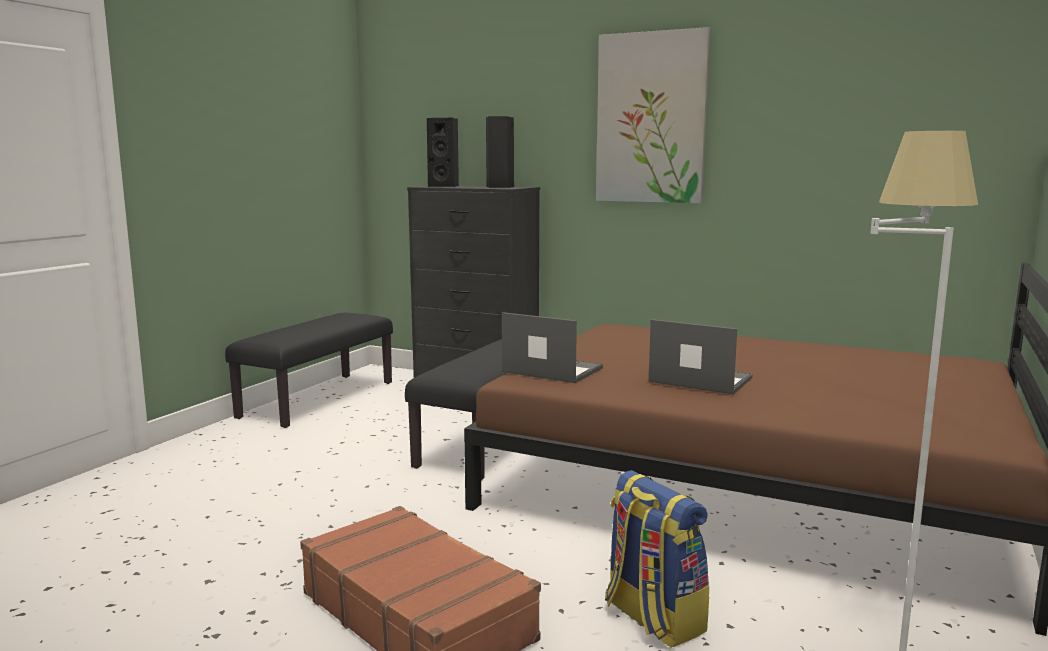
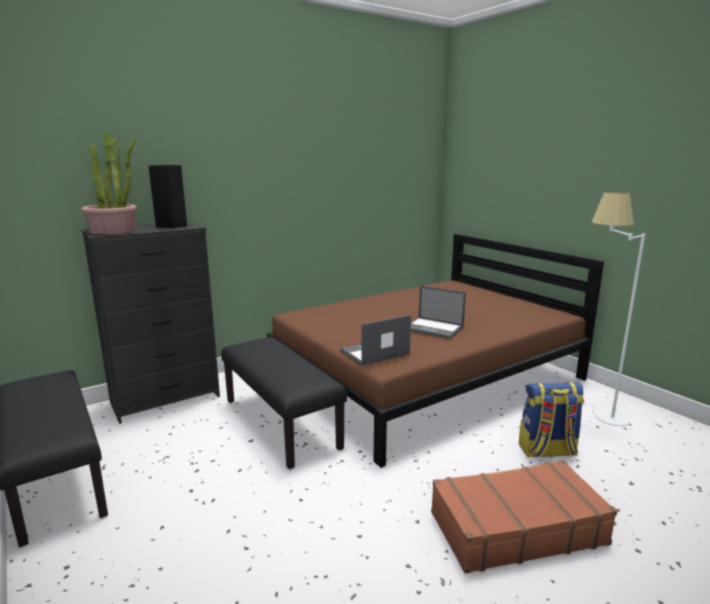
camera: 60 degrees left, 5 degrees up
(445, 186) = (113, 231): black speaker -> potted plant
(651, 118) = (269, 165): picture -> none
(699, 380) = (434, 328): laptop -> laptop turned 120 degrees counterclockwise

